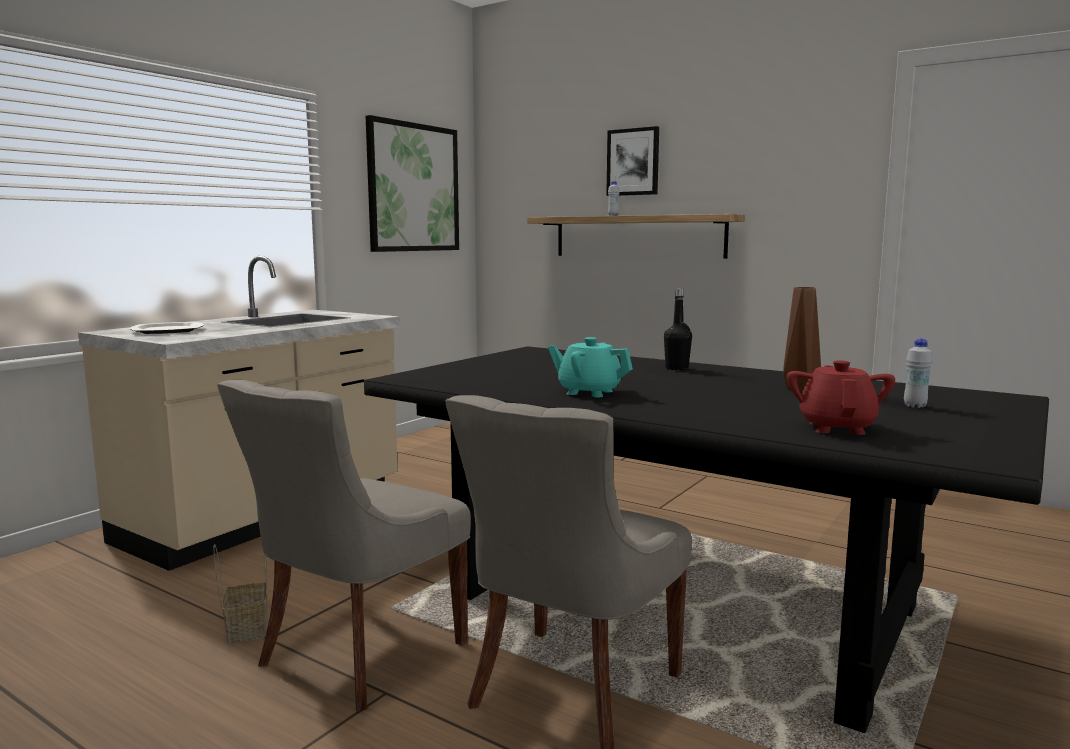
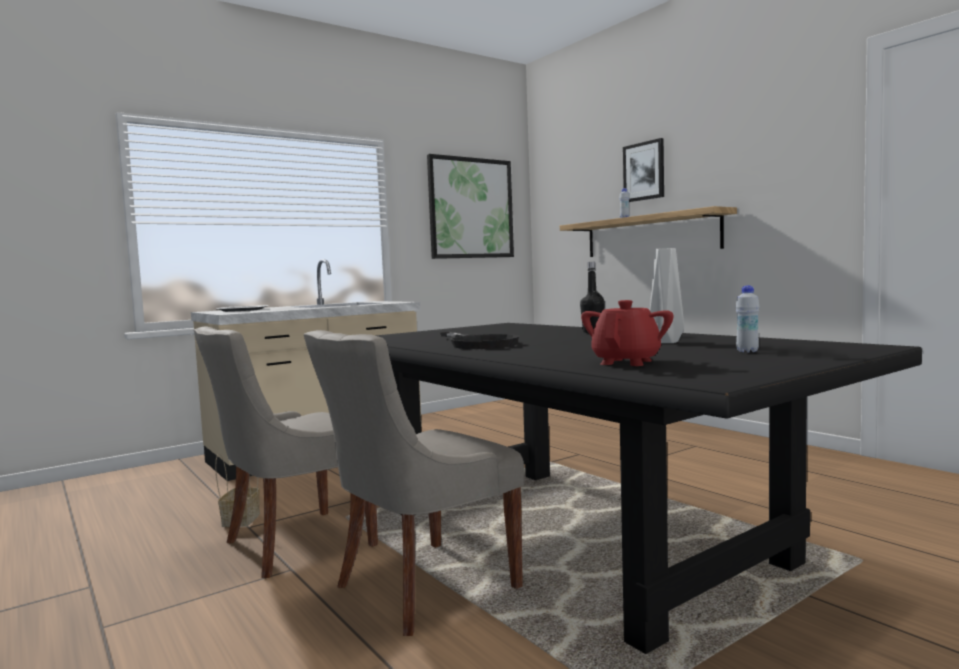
camera: 20 degrees right, 5 degrees down
(589, 392) = (479, 344): turquoise teapot -> black frying pan
(799, 389) = (667, 342): brown vase -> grey vase

